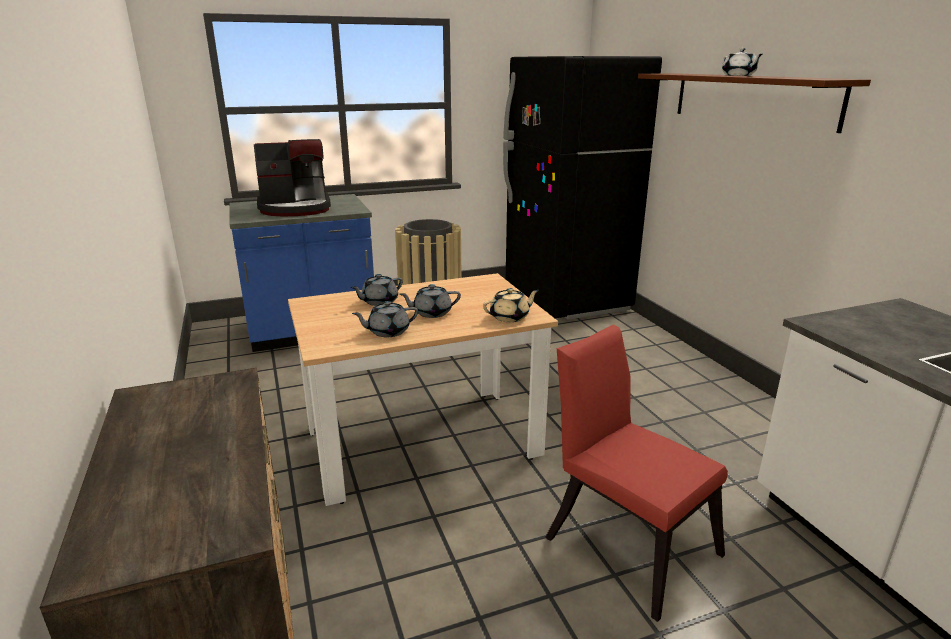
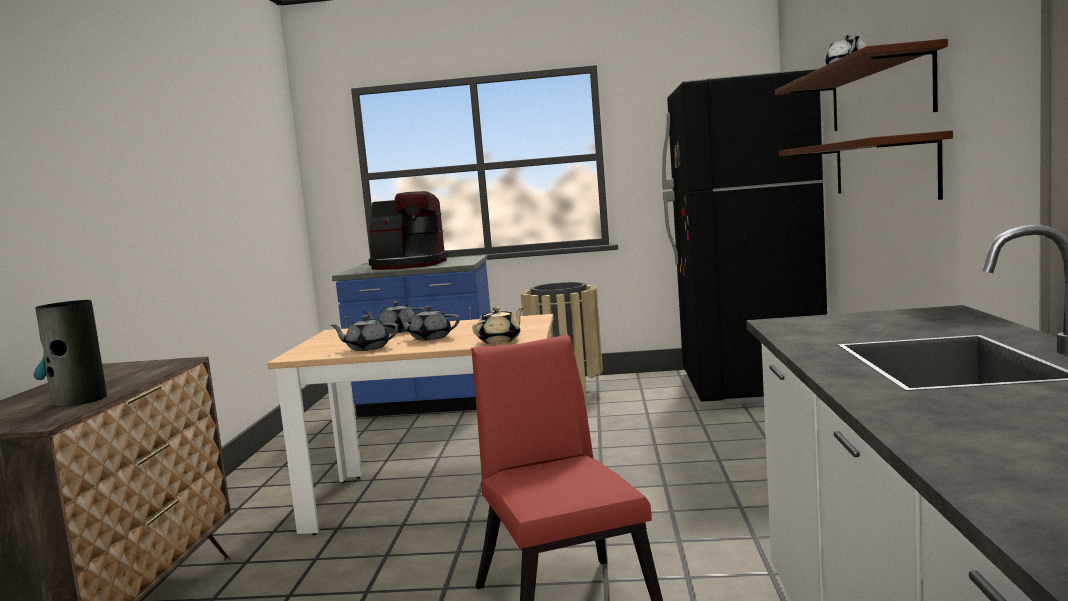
camera: 25 degrees right, 15 degrees down
(215, 474) = (79, 400): none -> vase
(510, 317) = (500, 340): beige teapot -> beige teapot turned 45 degrees counterclockwise
(745, 157) = (882, 168): none -> brown shelf

